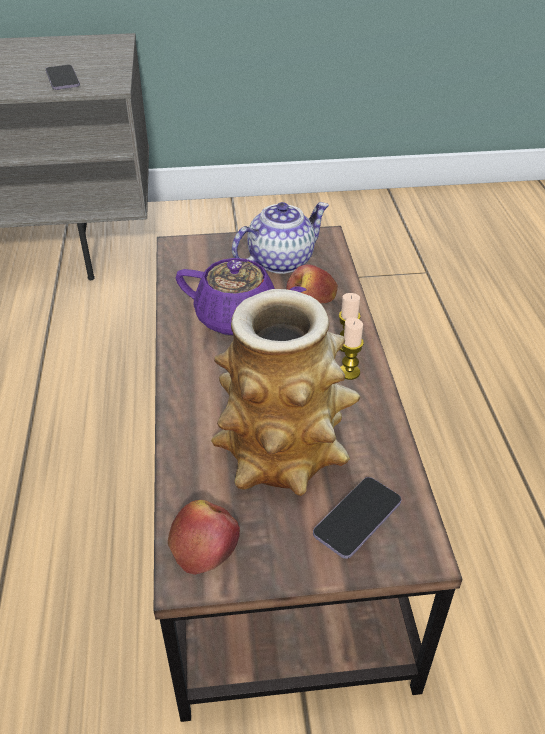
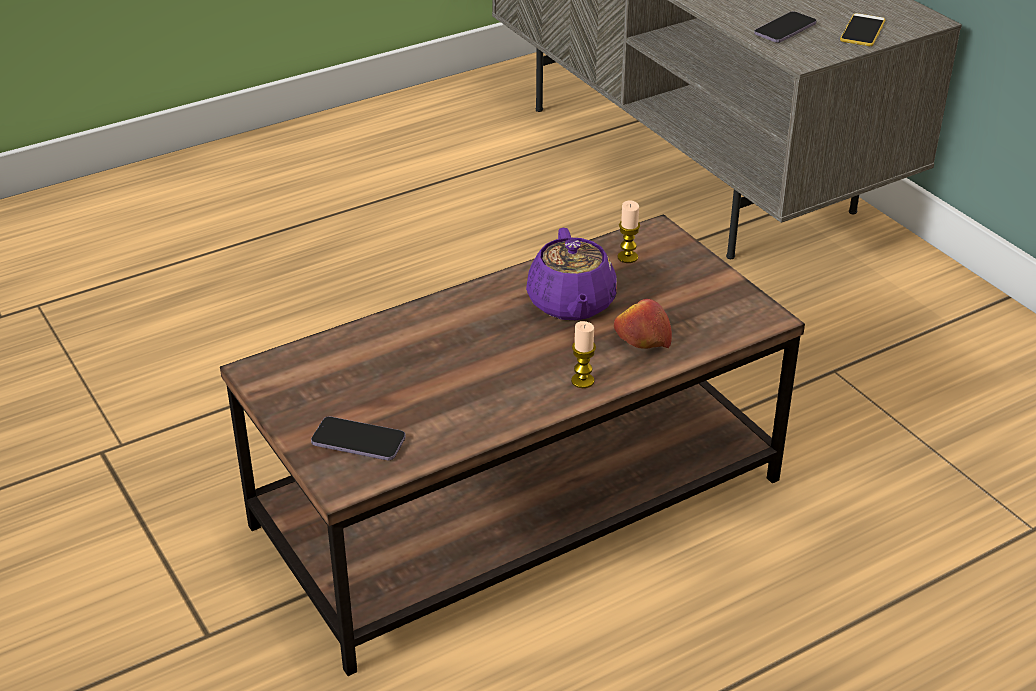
camera: 65 degrees right, 5 degrees down
(102, 59) = (862, 31): none -> phone
(204, 543) = (289, 369): apple -> none
(281, 260) = (692, 301): teapot -> none
(283, 453) = (408, 381): vase -> none
(349, 372) = (542, 392): candle -> candle (627, 257)

